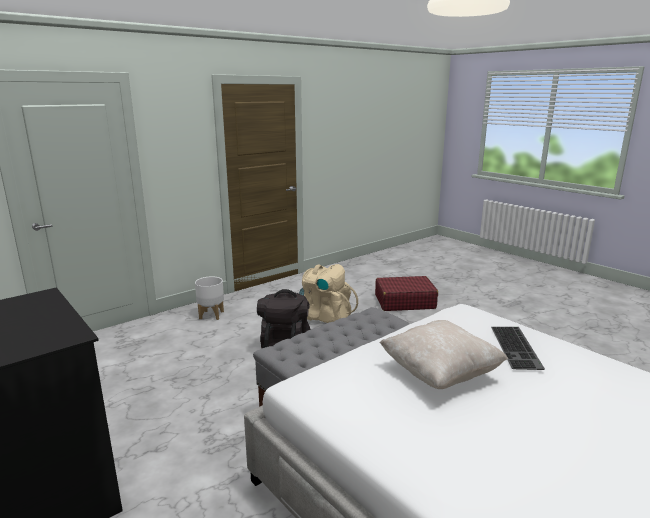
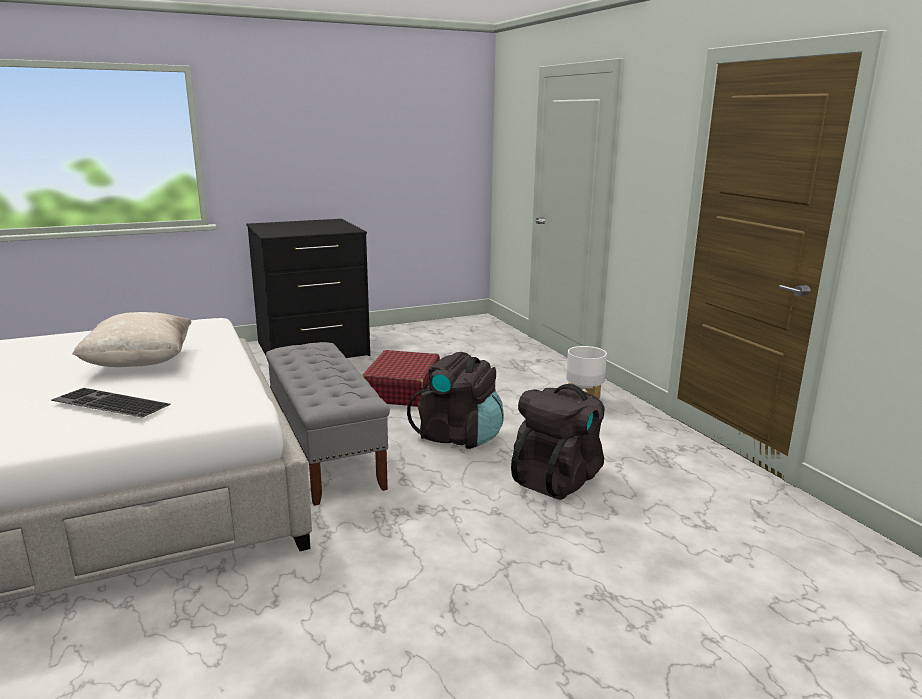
camera: 105 degrees right, 0 degrees up
(325, 316) = (557, 478): beige backpack -> black backpack
(404, 302) = (615, 585): red suitcase -> red suitcase (403, 390)

